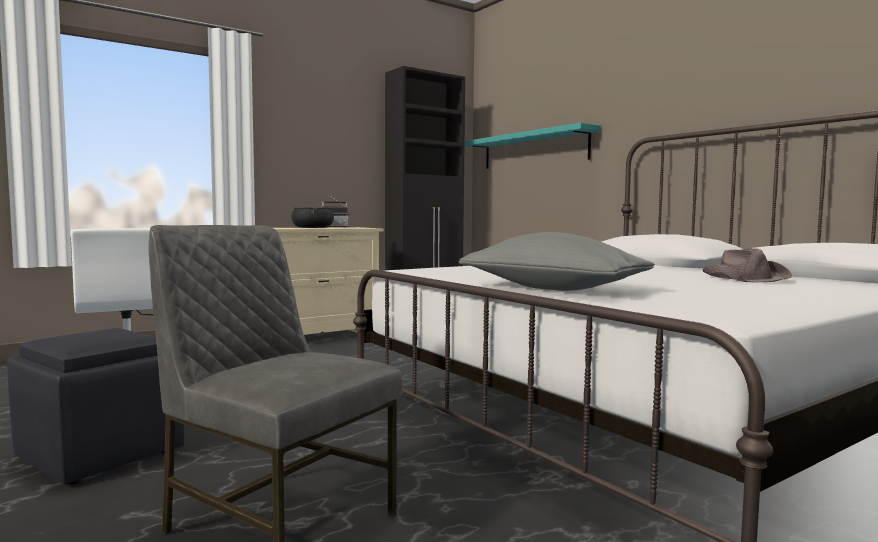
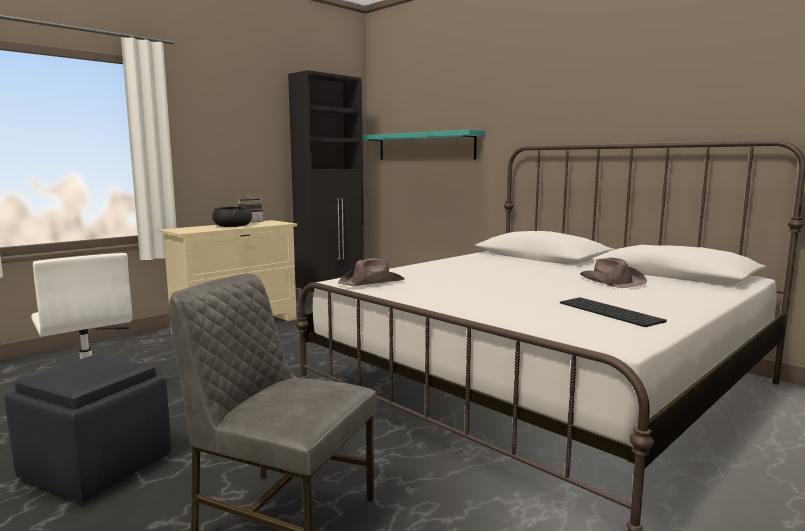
camera: 10 degrees left, 5 degrees up
(440, 271) = (372, 282): none -> brown hat
(552, 289) = (477, 306): grey pillow -> none
(731, 297) = (612, 312): none -> keyboard

